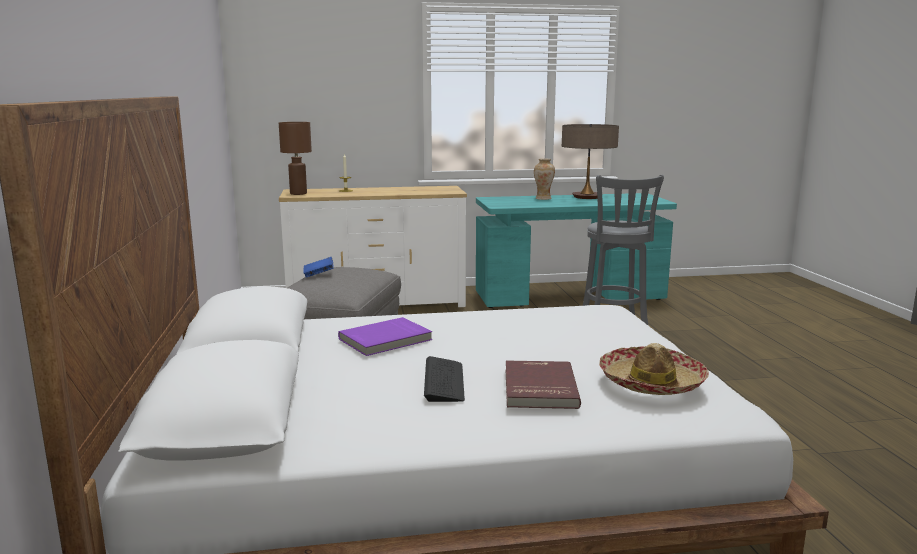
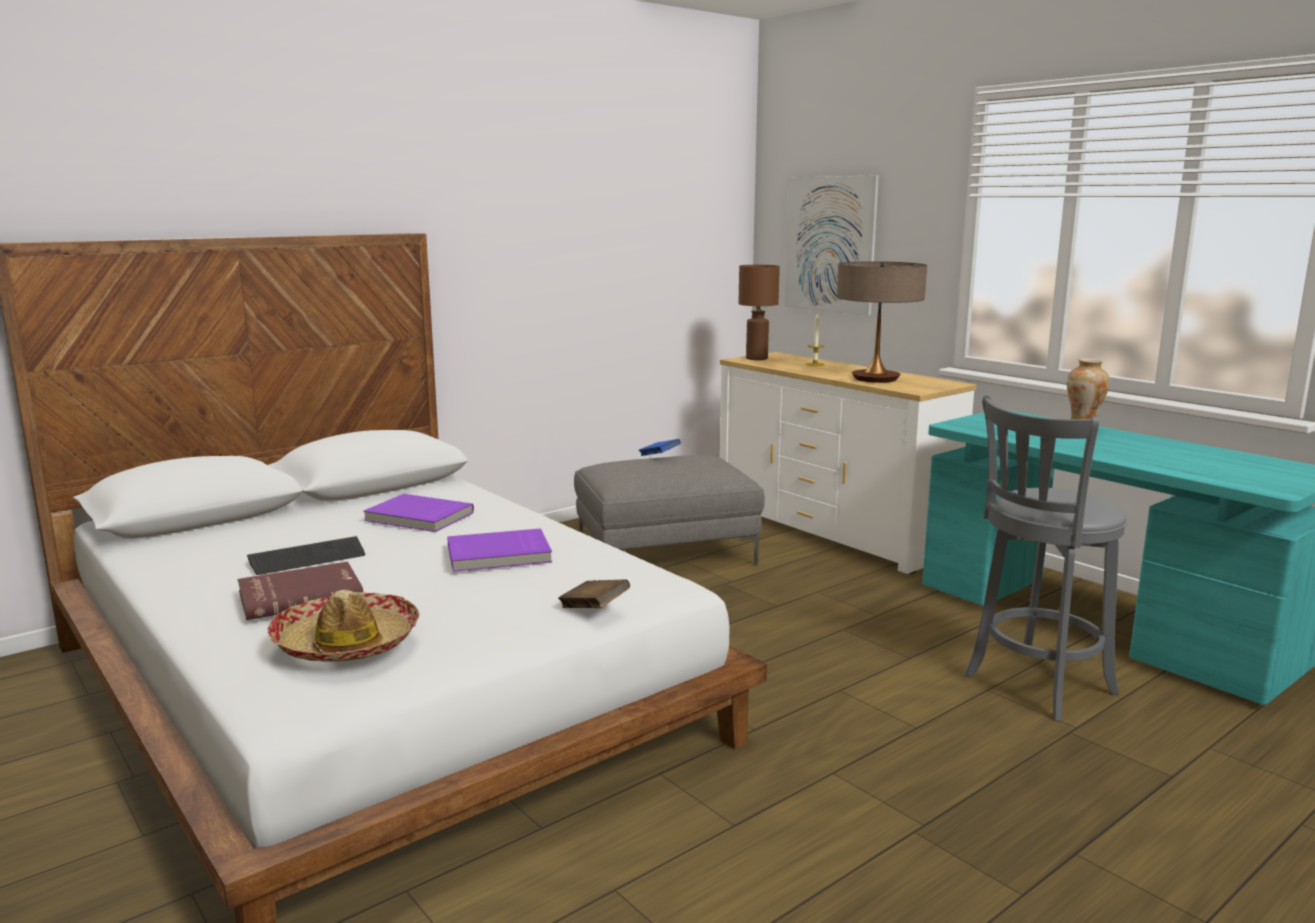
camera: 60 degrees right, 0 degrees up
(310, 105) = (830, 244): none -> picture
(509, 331) = (499, 555): none -> purple book
(587, 197) = (1173, 448): table lamp -> table lamp (875, 379)
(632, 325) = (594, 609): none -> brown book

